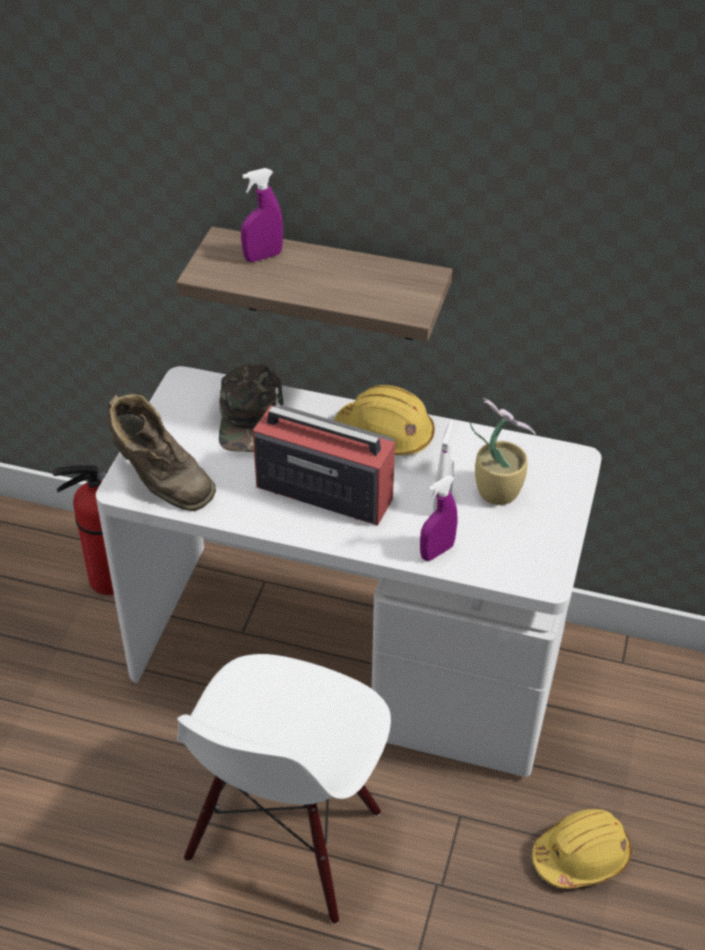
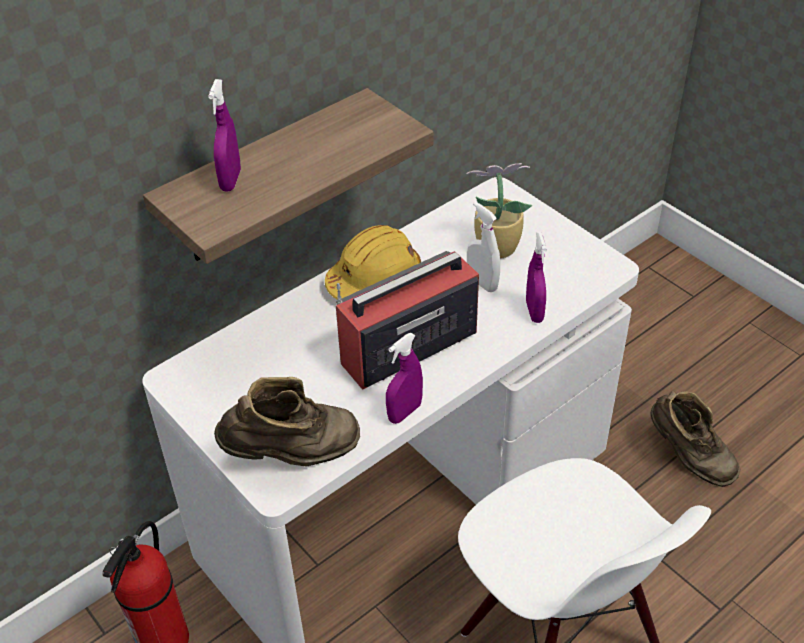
camera: 55 degrees left, 0 degrees up
(251, 419) = (271, 354): green cap -> none
(251, 523) = (404, 412): none -> purple spray bottle
(581, 856) = (688, 457): yellow hard hat -> brown boot

